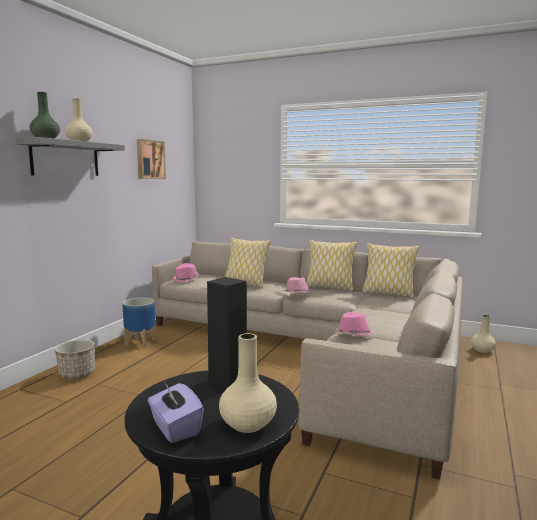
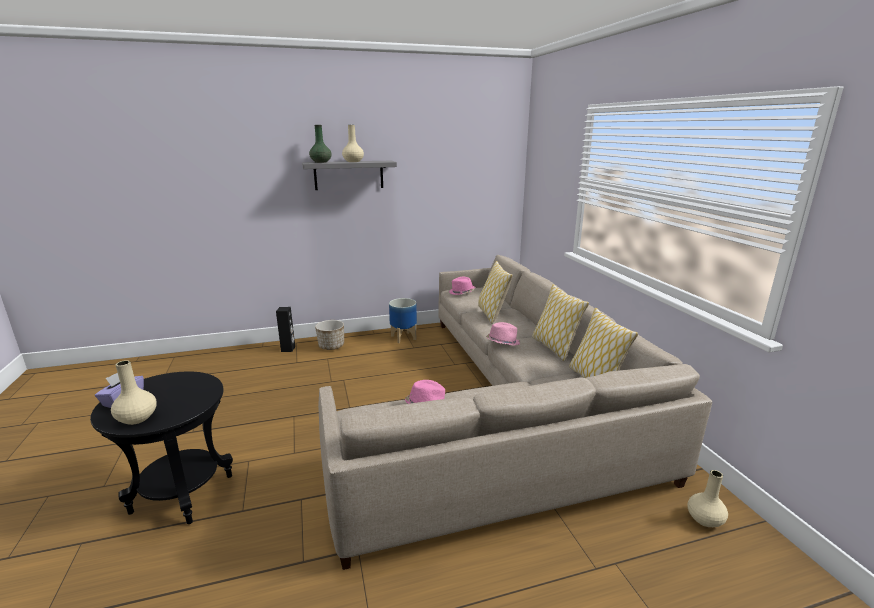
camera: 50 degrees right, 10 degrees up
(150, 159) = (452, 169): picture -> none
(228, 380) = (202, 388): black speaker -> black speaker (288, 349)

